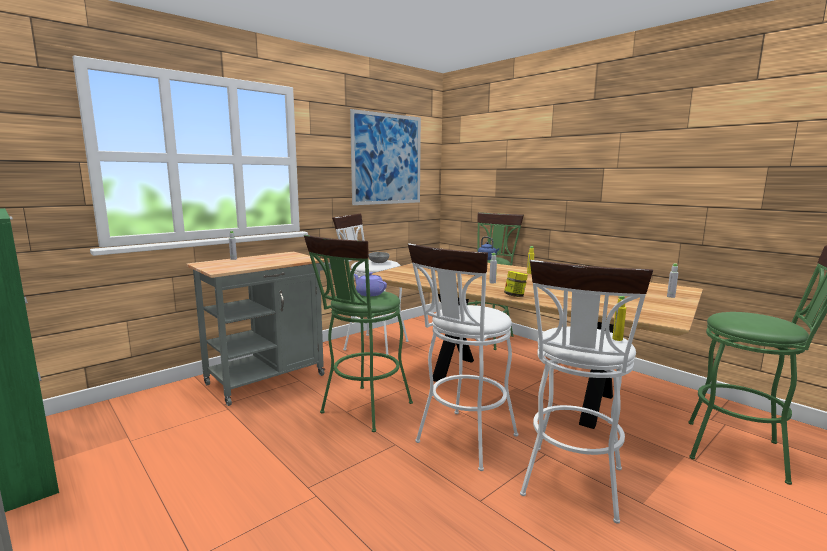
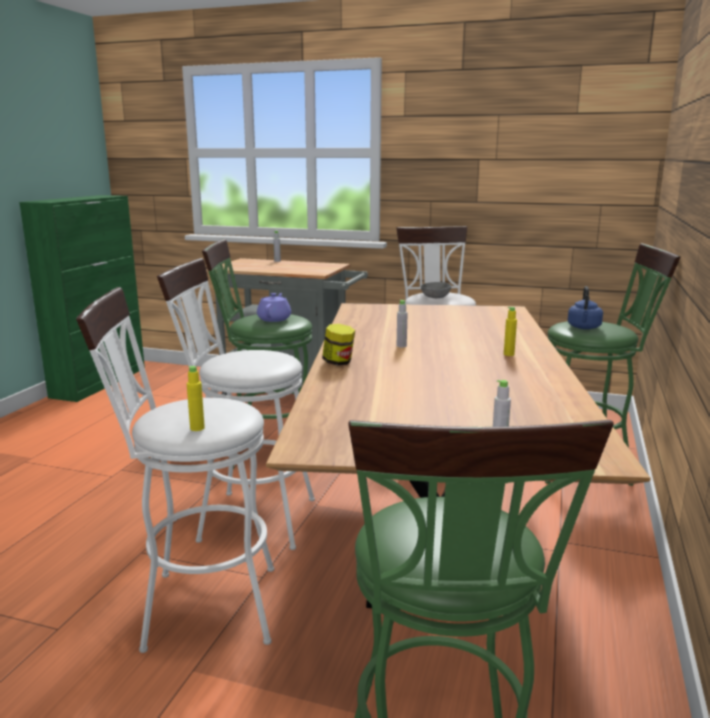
camera: 60 degrees right, 5 degrees up
(387, 159) = (532, 145): picture -> none

